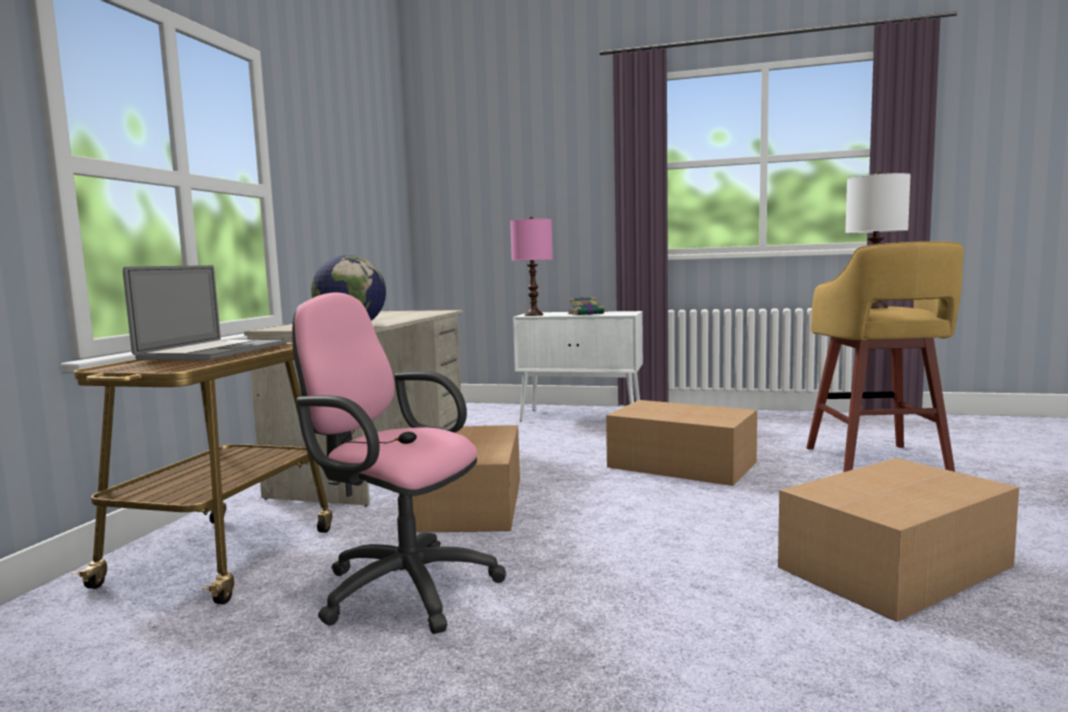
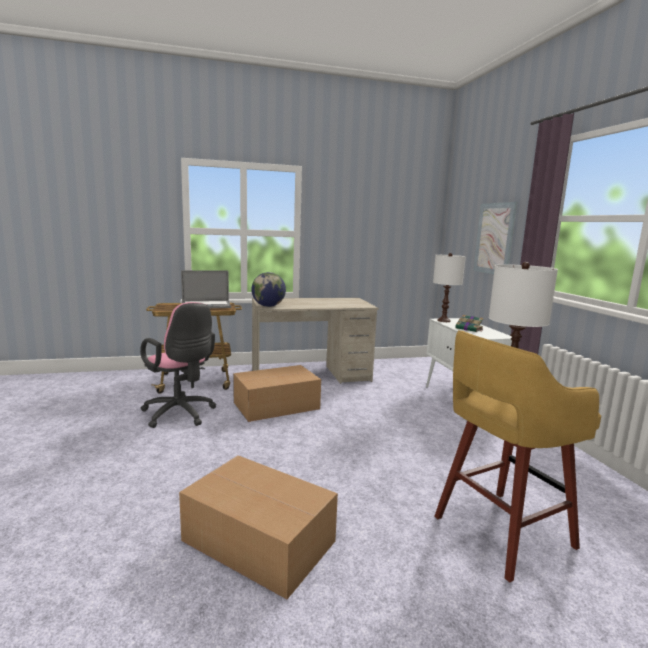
camera: 60 degrees right, 5 degrees up
(400, 587) = (180, 415): pink office chair -> pink office chair turned 135 degrees clockwise
(533, 315) = (443, 320): pink table lamp -> white table lamp
(540, 200) = (494, 238): none -> picture
(683, 465) = (394, 448): cardboard box -> none

